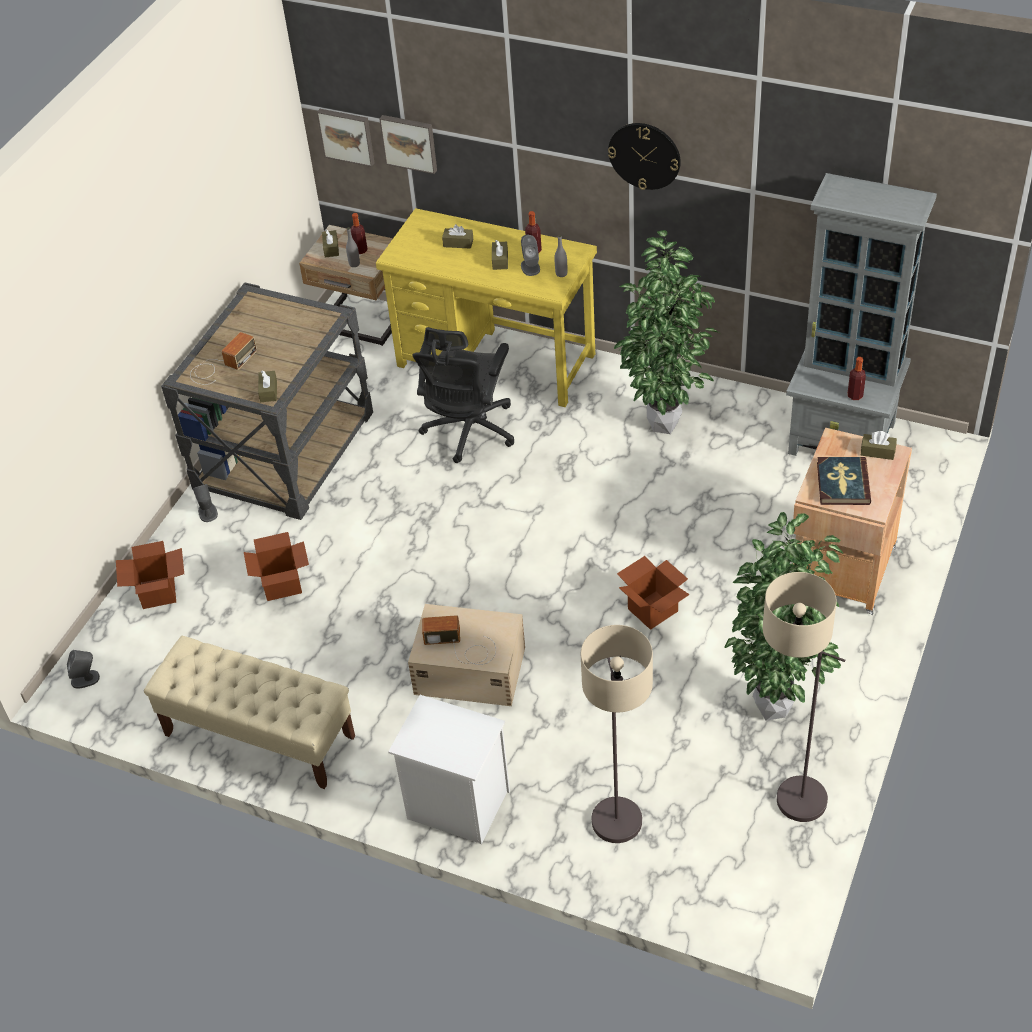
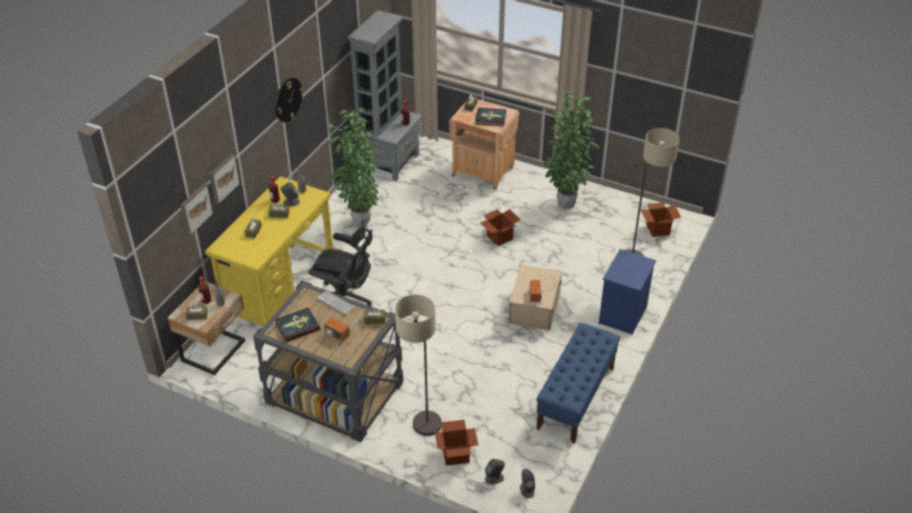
camera: 90 degrees left, 5 degrees down
(208, 512) = (386, 432): grey speaker -> grey speaker (494, 478)
(259, 735) = (576, 398): beige bench -> blue bench
(260, 319) = (297, 326): none -> book
(282, 585) = (458, 390): cardboard box -> cardboard box (658, 229)
(305, 348) = (336, 303): none -> keyboard
(347, 136) = (164, 241): picture -> picture (223, 178)
(455, 805) = (623, 316): white nightstand -> blue nightstand
(787, 794) = (615, 205): beige floor lamp -> beige floor lamp (422, 430)

